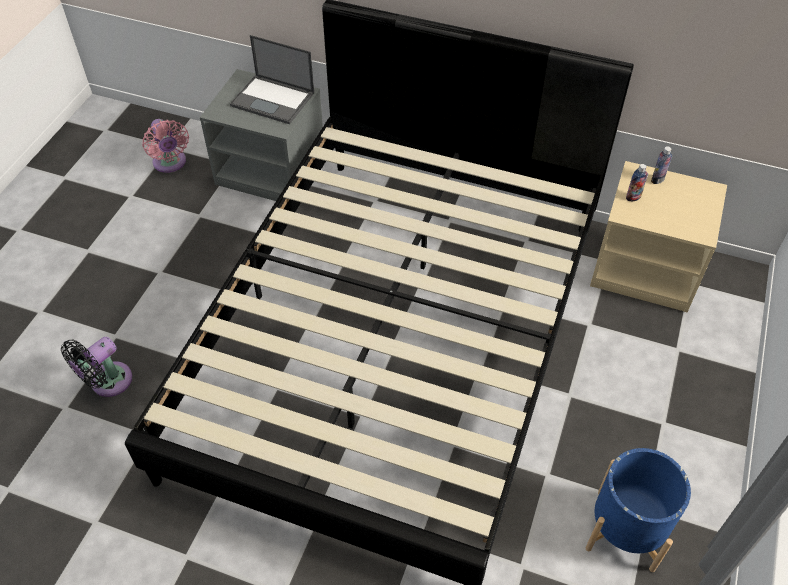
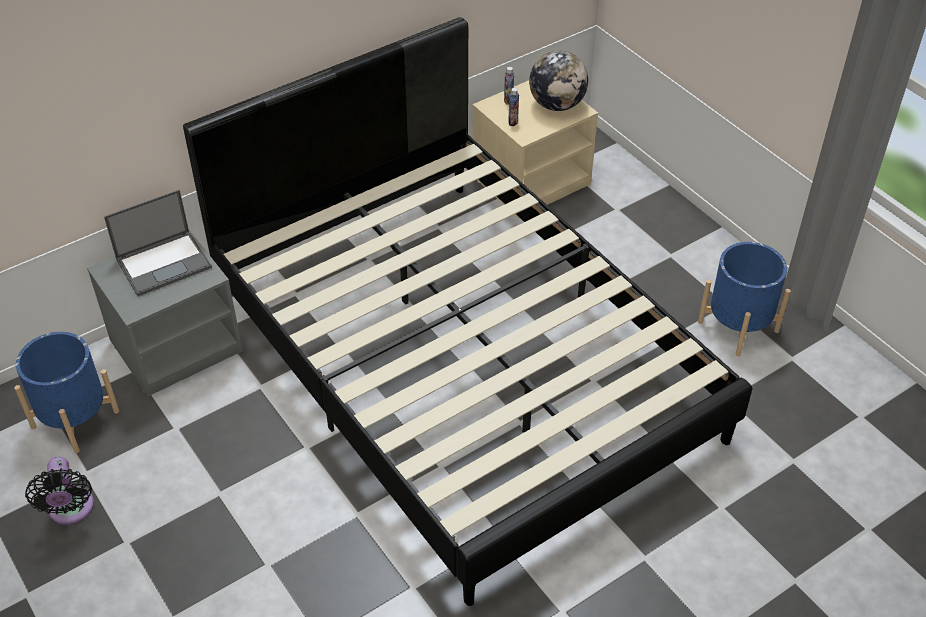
camera: 55 degrees left, 5 degrees down
(107, 382) = (320, 595): black fan -> black fan (71, 510)
(170, 163) = (75, 419): pink fan -> blue planter
(691, 214) = (557, 105): none -> globe

